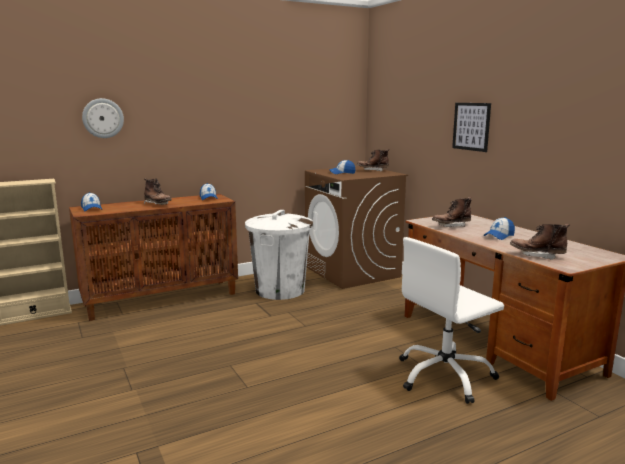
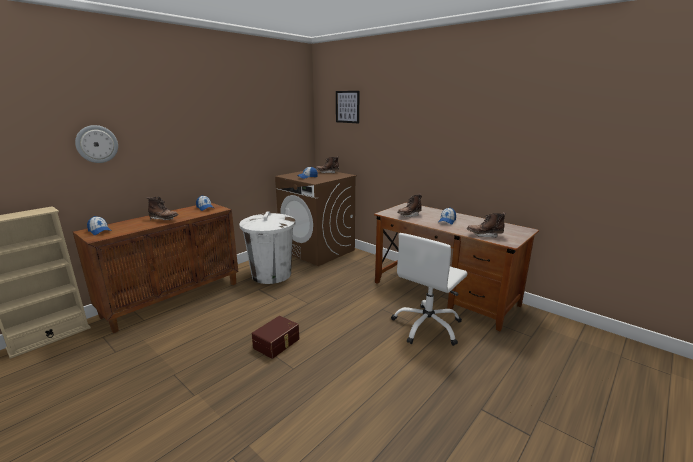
camera: 20 degrees left, 5 degrees up
(244, 360) = (277, 343): none -> brown storage box
(471, 126) = (409, 140): picture -> picture (347, 107)

